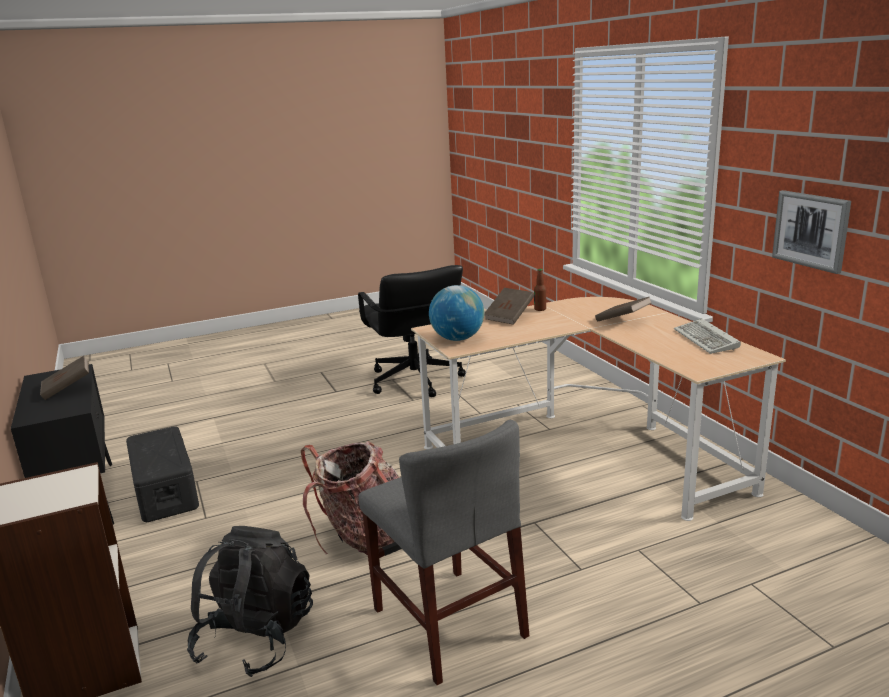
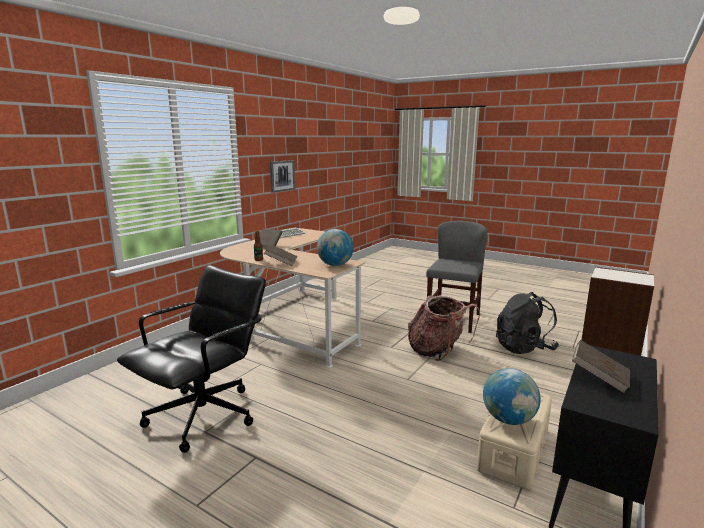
camera: 125 degrees left, 5 degrees down
(161, 442) = (508, 419): none -> globe
(165, 490) = (513, 450): black storage box -> beige storage box

